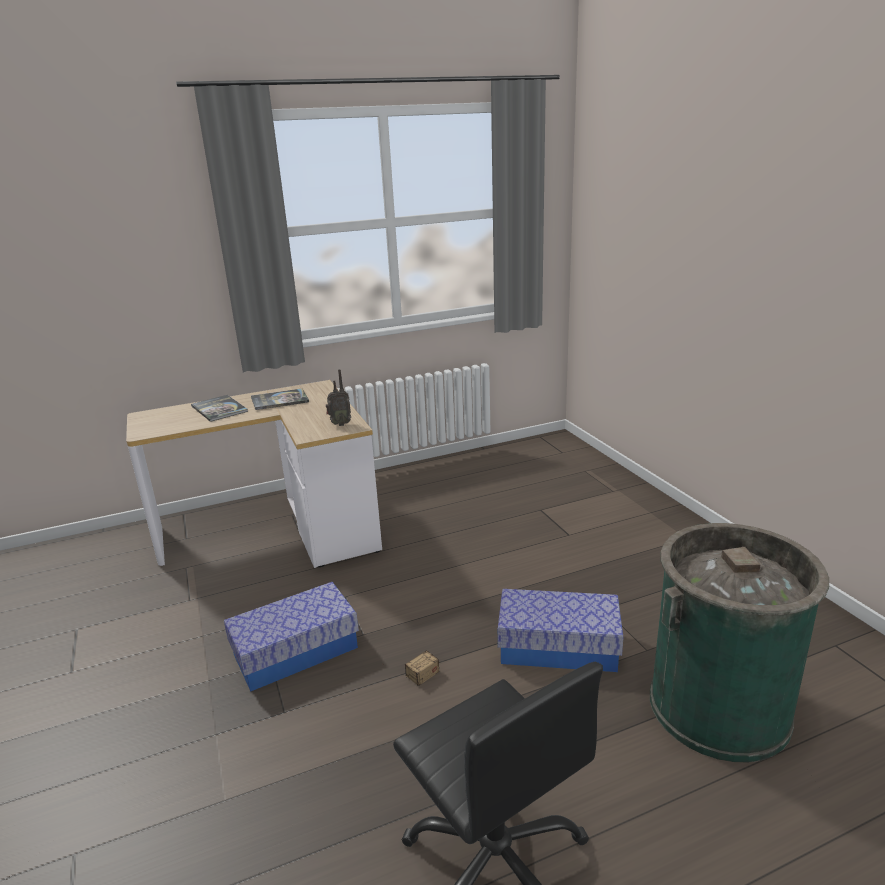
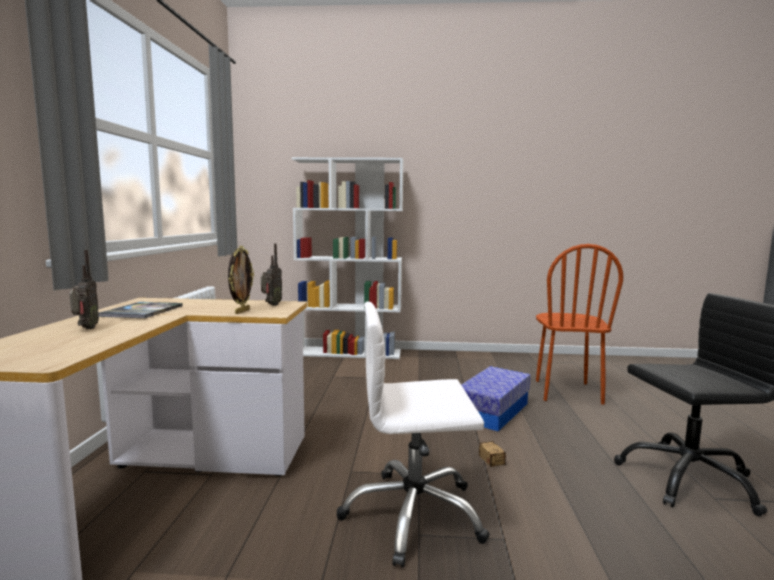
camera: 65 degrees left, 15 degrees down
(219, 409) = (85, 329): book -> radio
(296, 651) = (413, 515): storage box -> white office chair
(304, 424) = (241, 311): none -> picture frame
(628, 490) = (350, 353): none -> white bookcase
(718, 706) = (567, 392): green trash can -> brown chair

